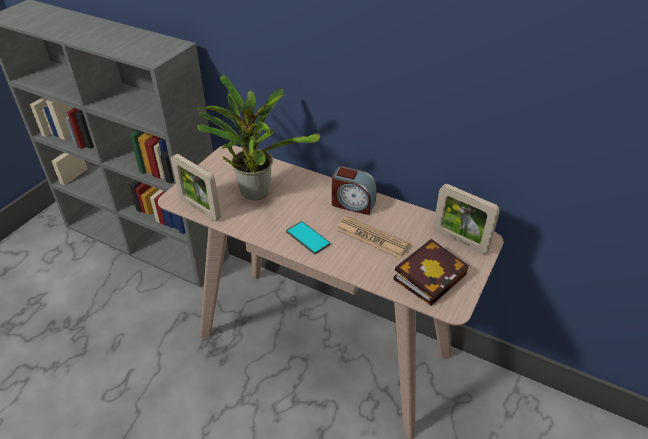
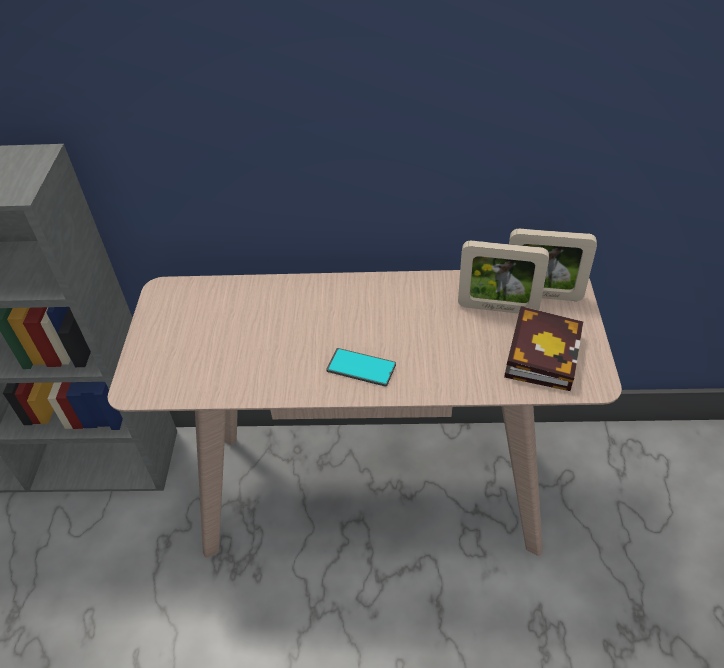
camera: 25 degrees left, 5 degrees up
(200, 209) = (182, 389): picture frame -> picture frame (497, 308)
(254, 190) = (240, 330): potted plant -> none
(352, 203) = (383, 298): alarm clock -> none
(372, 237) = (439, 333): newspaper -> none

